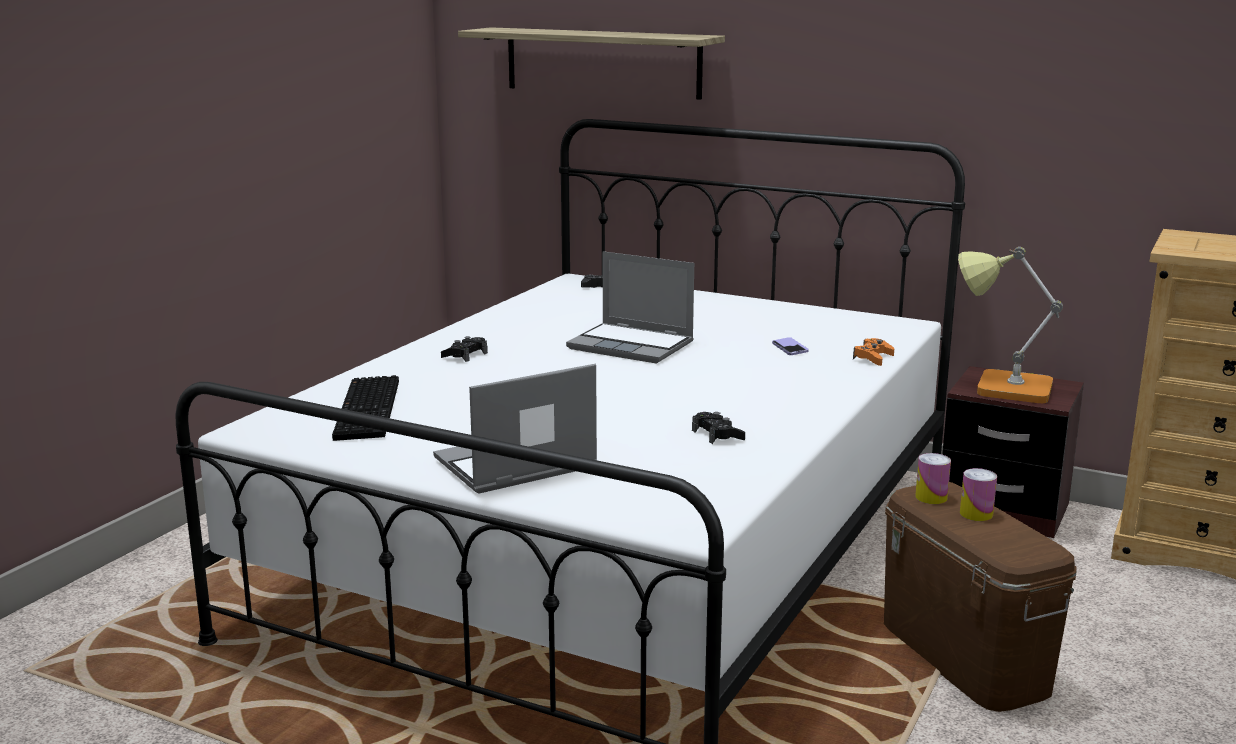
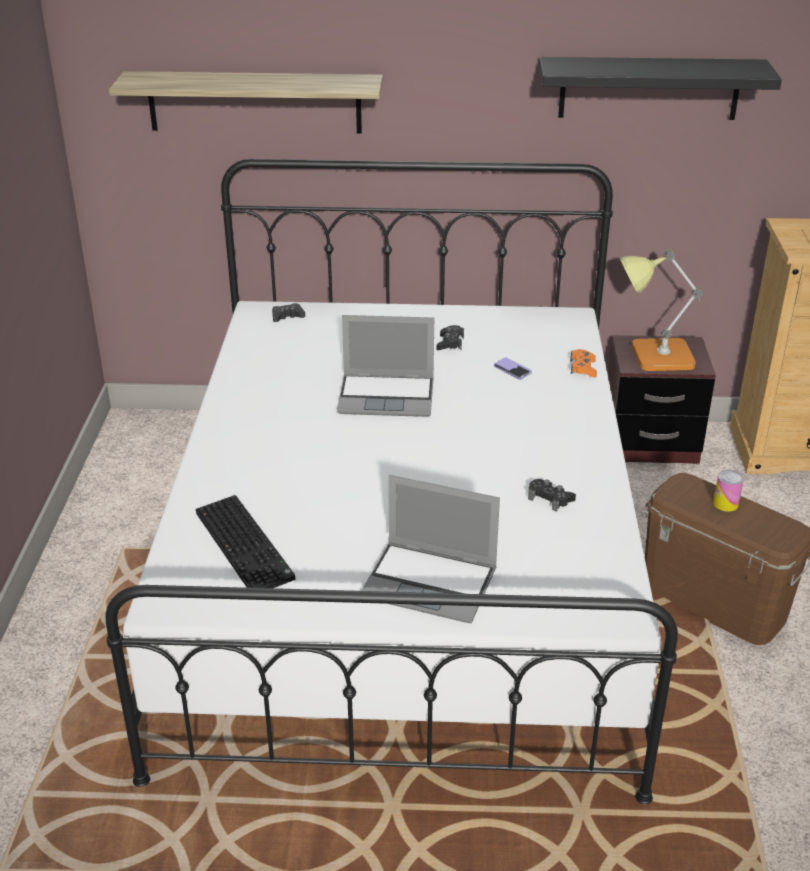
camera: 25 degrees left, 15 degrees up
(465, 355) = (258, 445): black game controller -> black game controller (450, 343)
(514, 465) = (431, 583): laptop -> laptop turned 105 degrees counterclockwise
(931, 497) = (684, 494): can -> none
(1013, 58) = (649, 88): none -> black shelf

